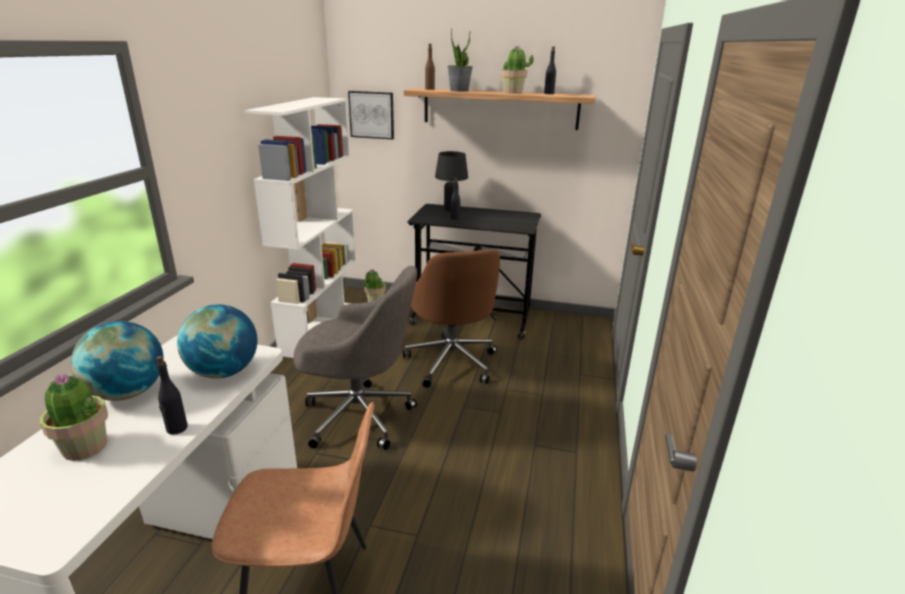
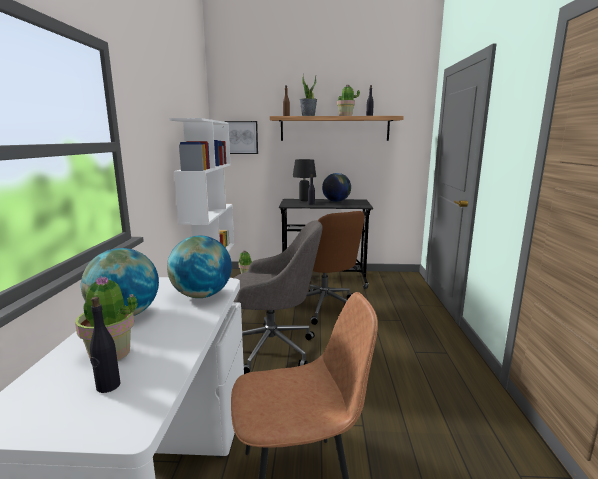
camera: 10 degrees left, 10 degrees down
(176, 428) = (188, 333): black bottle -> black bottle (108, 386)
(493, 215) = (336, 201): none -> globe

